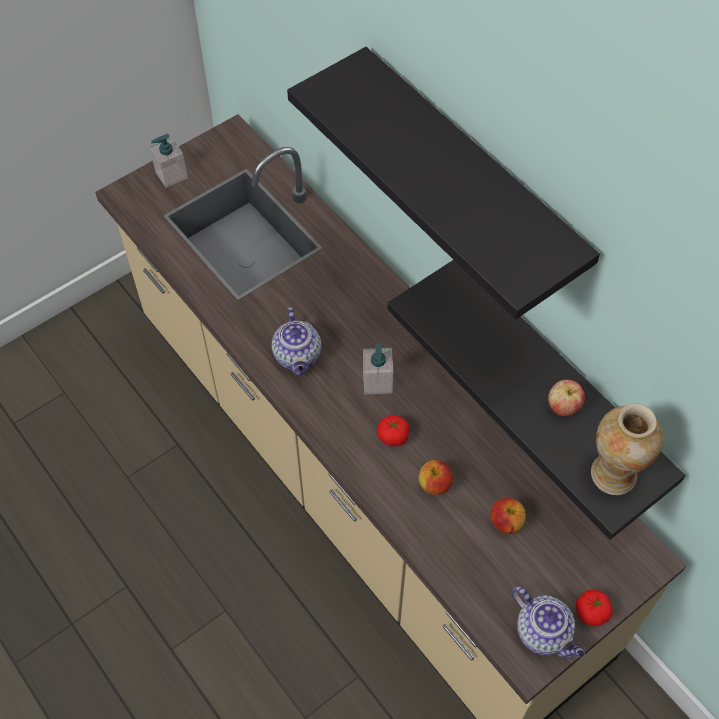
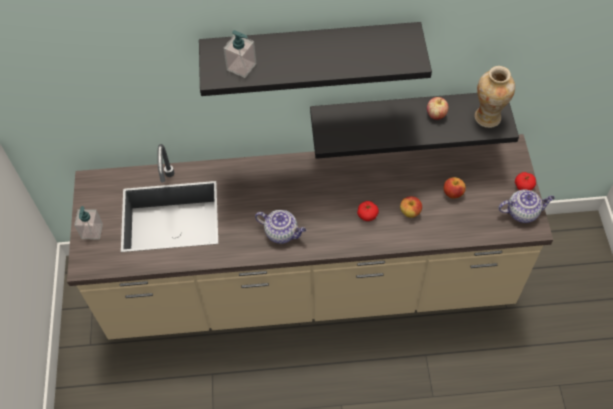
camera: 55 degrees left, 0 degrees up
(377, 382) = (328, 203): soap dispenser -> soap dispenser (241, 67)

